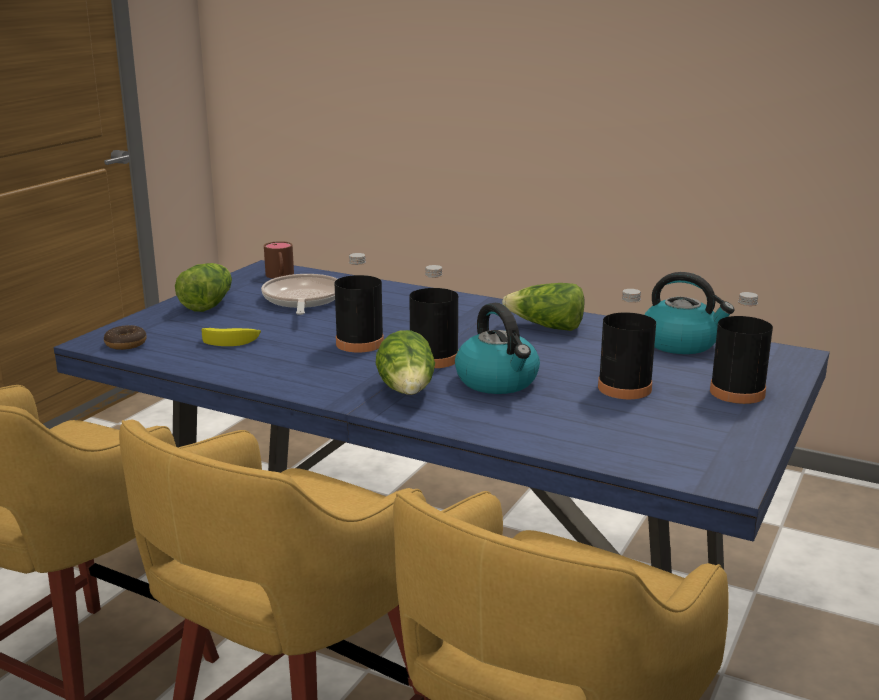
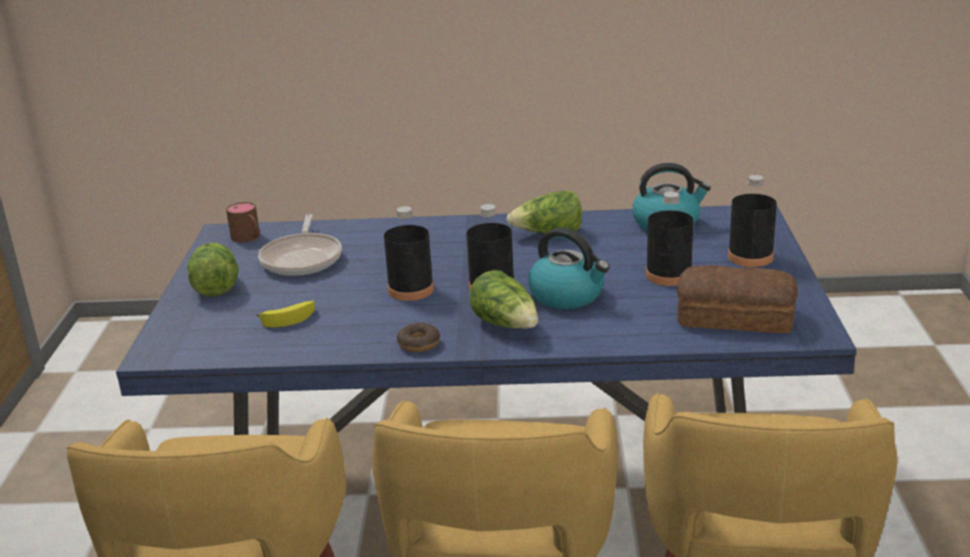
camera: 25 degrees left, 5 degrees up
(126, 344) = (189, 348): donut -> donut (419, 344)
(302, 300) = (302, 258): frying pan -> frying pan turned 150 degrees counterclockwise
(650, 443) = (736, 318): none -> bread

